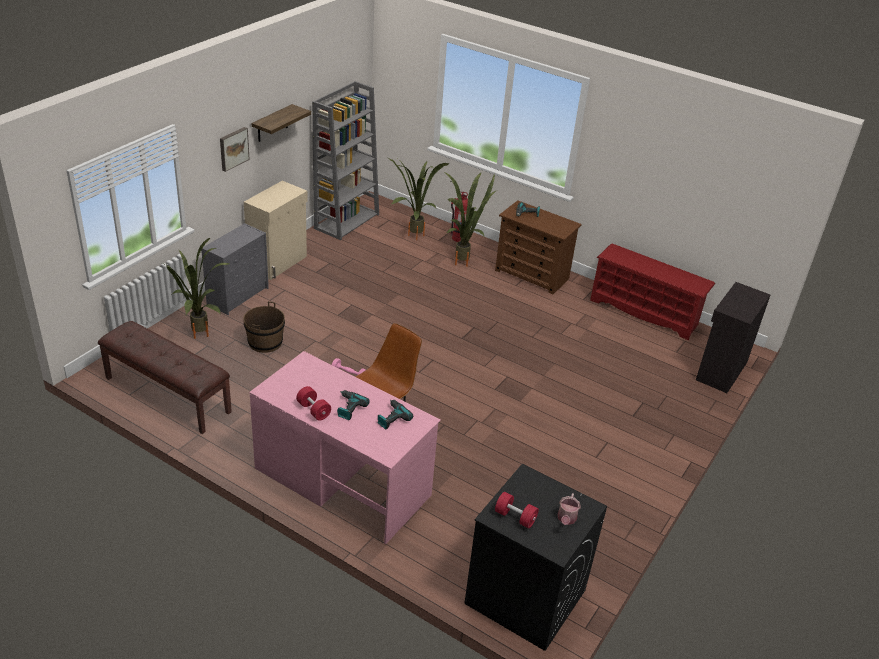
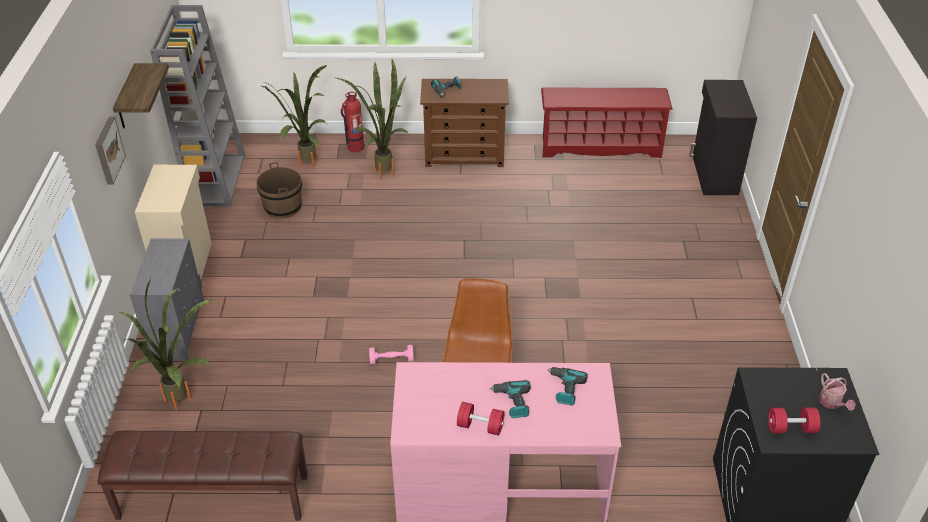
camera: 30 degrees left, 5 degrees up
(265, 342) = (264, 370): brown bucket -> brown bucket (282, 207)

